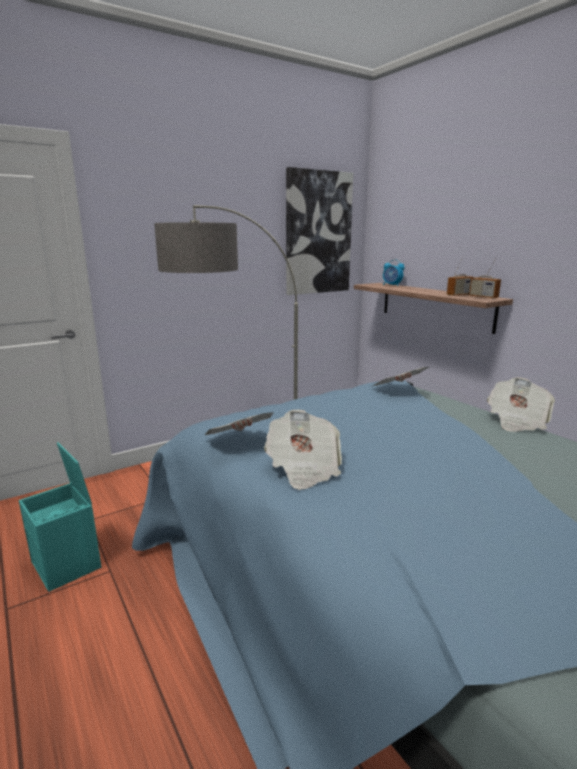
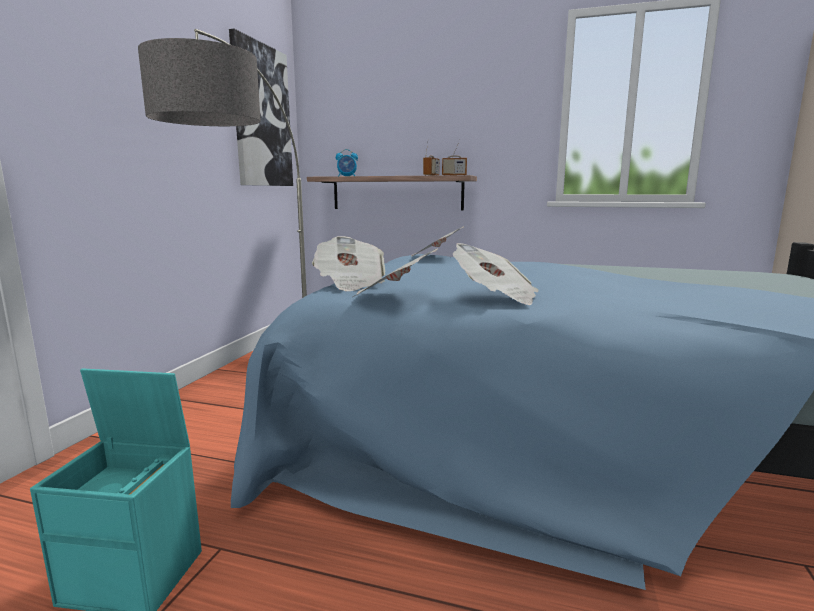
camera: 40 degrees left, 5 degrees down
(517, 421) = (545, 261): newspaper -> newspaper (350, 283)

